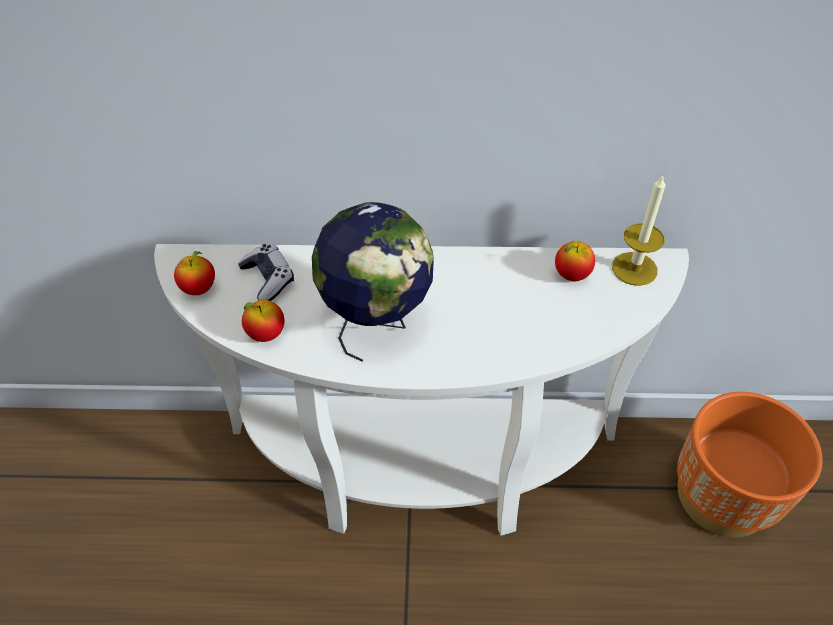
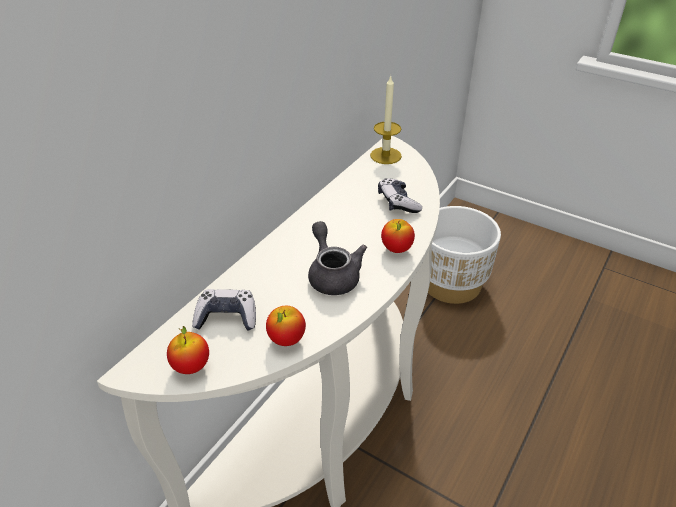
camera: 60 degrees left, 10 degrees down
(378, 323) = (332, 274): globe -> grey teapot
(548, 322) = (398, 202): none -> game controller
(571, 275) = (369, 178): apple -> apple (396, 249)
(722, 495) = (451, 283): orange planter -> white planter

